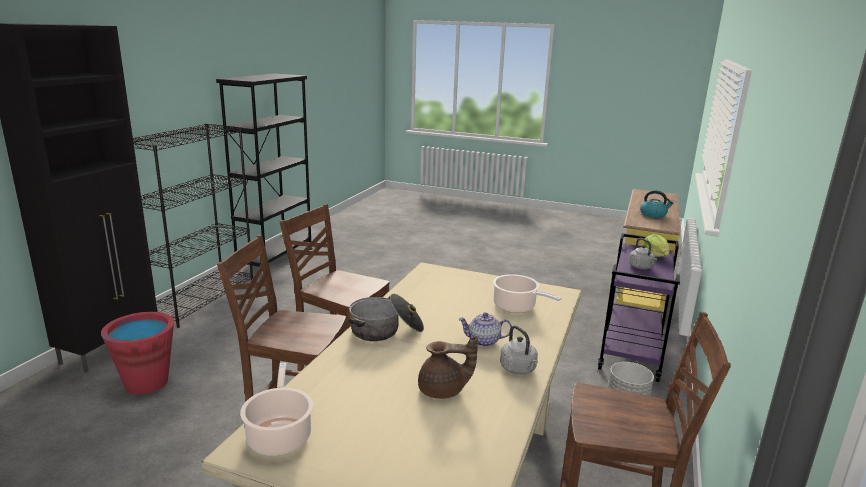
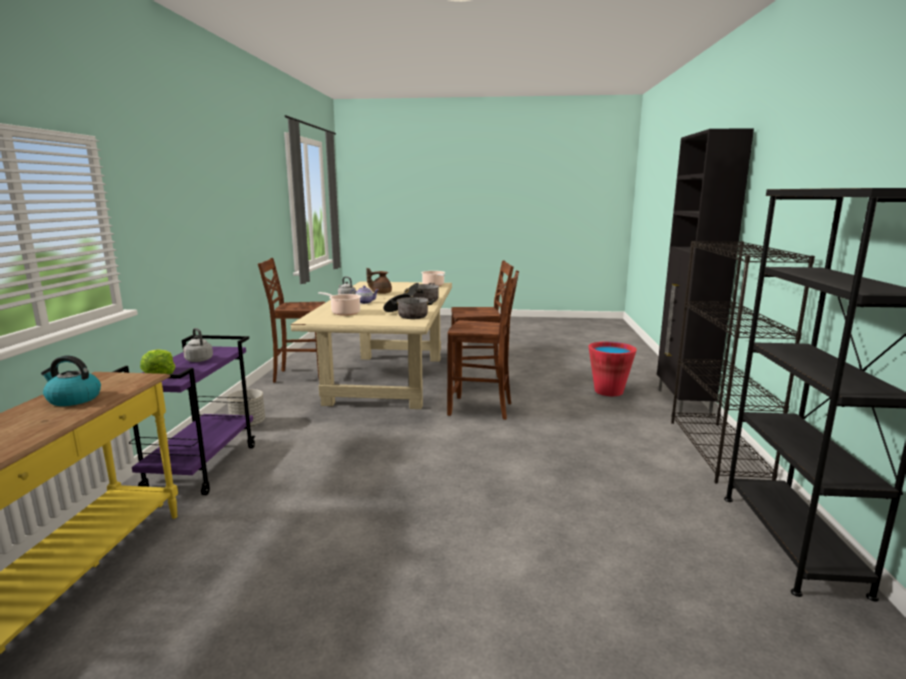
camera: 165 degrees right, 5 degrees down
(430, 287) = (407, 315): none -> cooking pot

